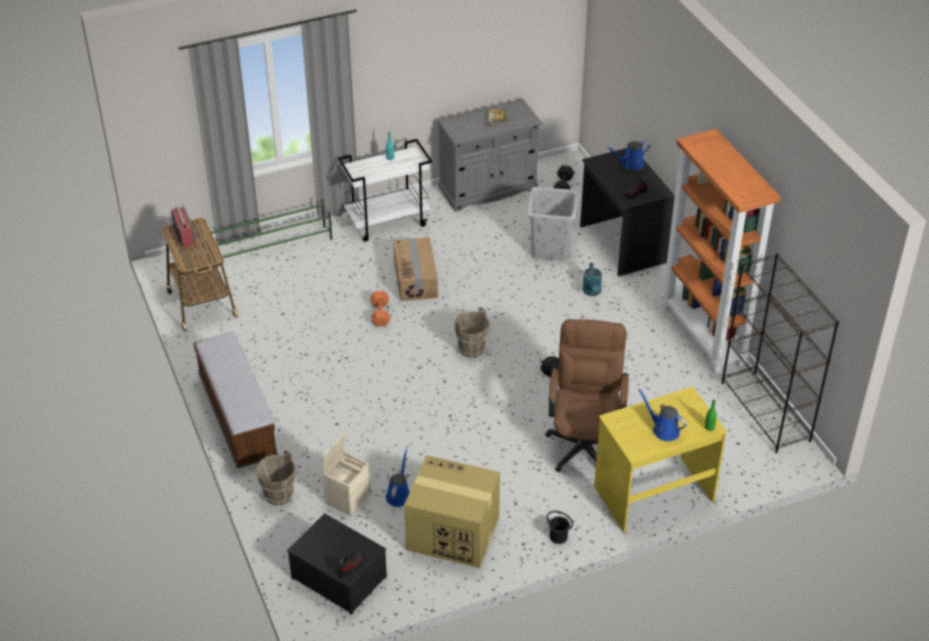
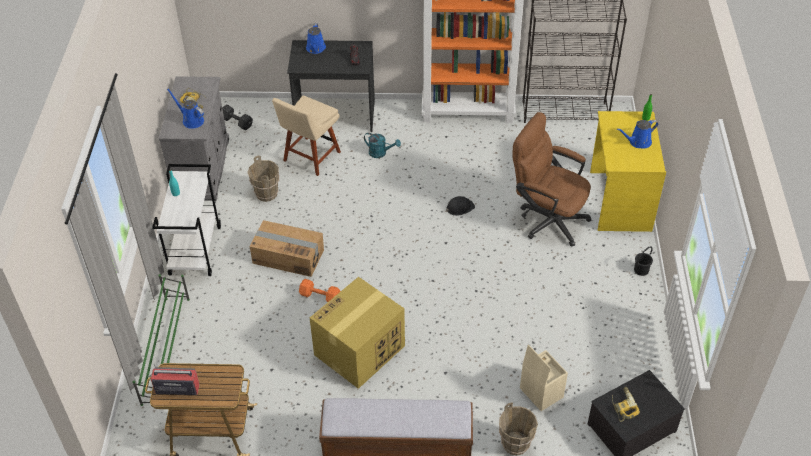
camera: 65 degrees left, 5 degrees up
(329, 538) = (623, 406): none -> power drill
(350, 567) = (663, 401): shoe -> none
(399, 494) = (553, 355): blue watering can -> blue watering can (191, 120)
(451, 533) = (611, 334): cardboard box -> cardboard box (359, 351)
(471, 350) = (404, 250): brown bucket -> brown bucket (267, 194)
(550, 248) = (310, 158): grey laundry basket -> beige chair

